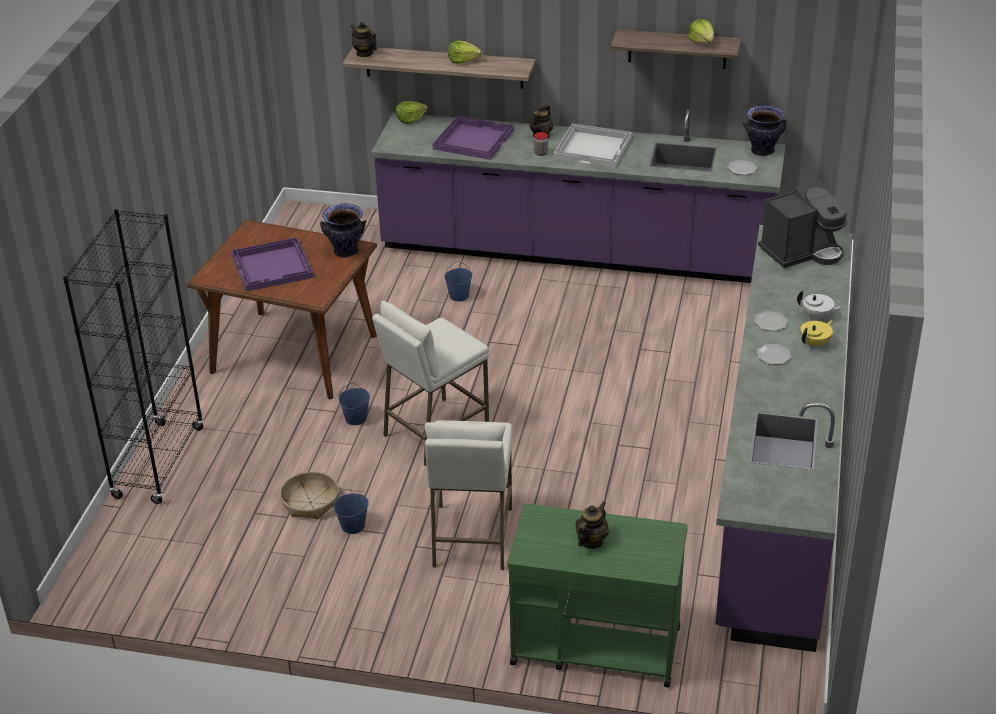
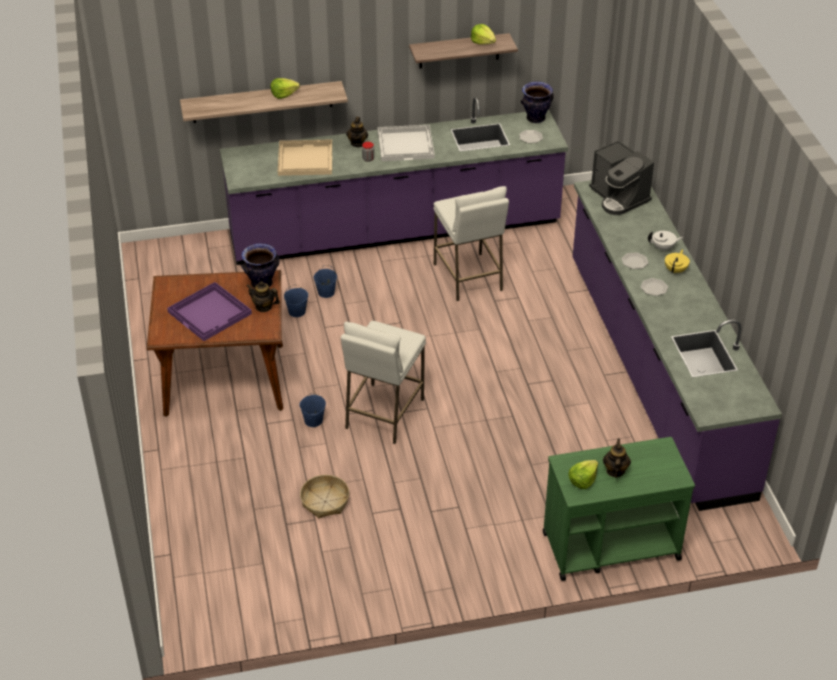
camera: 25 degrees left, 5 degrees up
(159, 463) = (176, 506): black bookcase -> none
(353, 526) = (372, 510): blue bucket -> blue bucket (297, 312)
(364, 53) = (195, 105): teapot -> teapot (263, 307)
(410, 119) = (239, 152): lettuce -> lettuce (582, 480)
(472, 537) = (468, 491): white stool -> white stool (468, 277)
(473, 139) = (304, 159): purple tray -> beige tray
(802, 251) = (619, 197): coffee machine -> coffee machine turned 105 degrees clockwise

